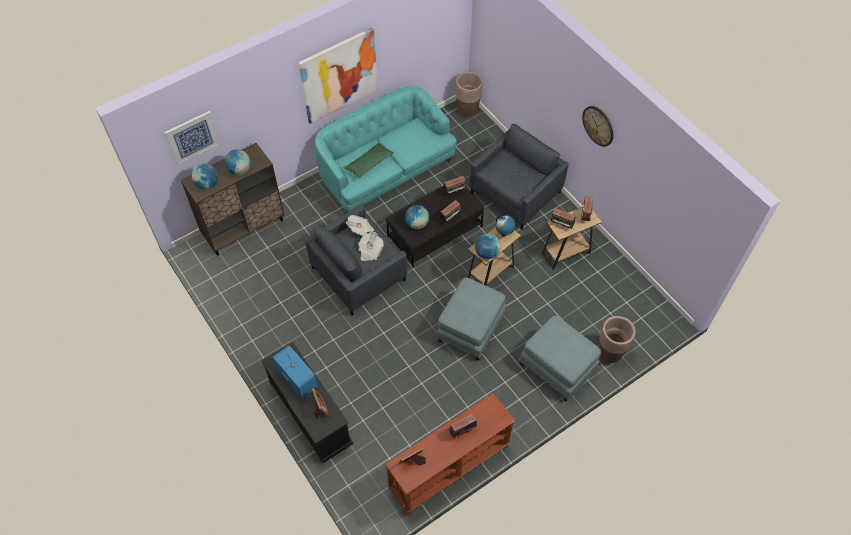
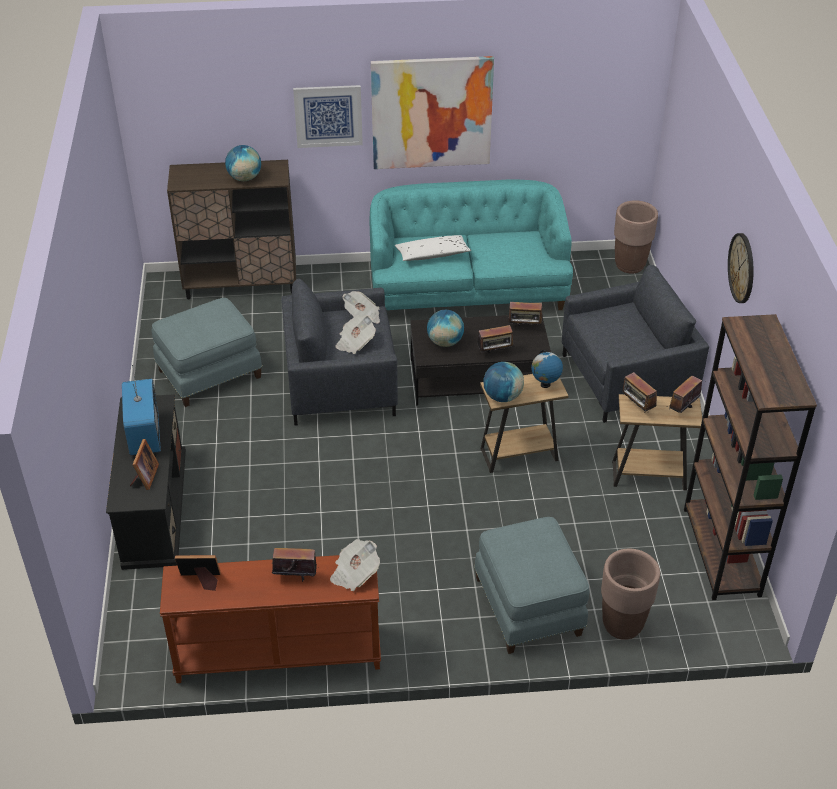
camera: 30 degrees right, 15 degrees down
(192, 137) = (199, 108): picture -> picture (328, 116)
(207, 184) = (196, 178): globe -> none
(369, 164) = (432, 254): green pillow -> white pillow
(470, 328) = (440, 505): blue ottoman -> blue ottoman (209, 372)
(491, 412) = (354, 574): none -> newspaper
(630, 284) = (721, 552): none -> brown bookcase

